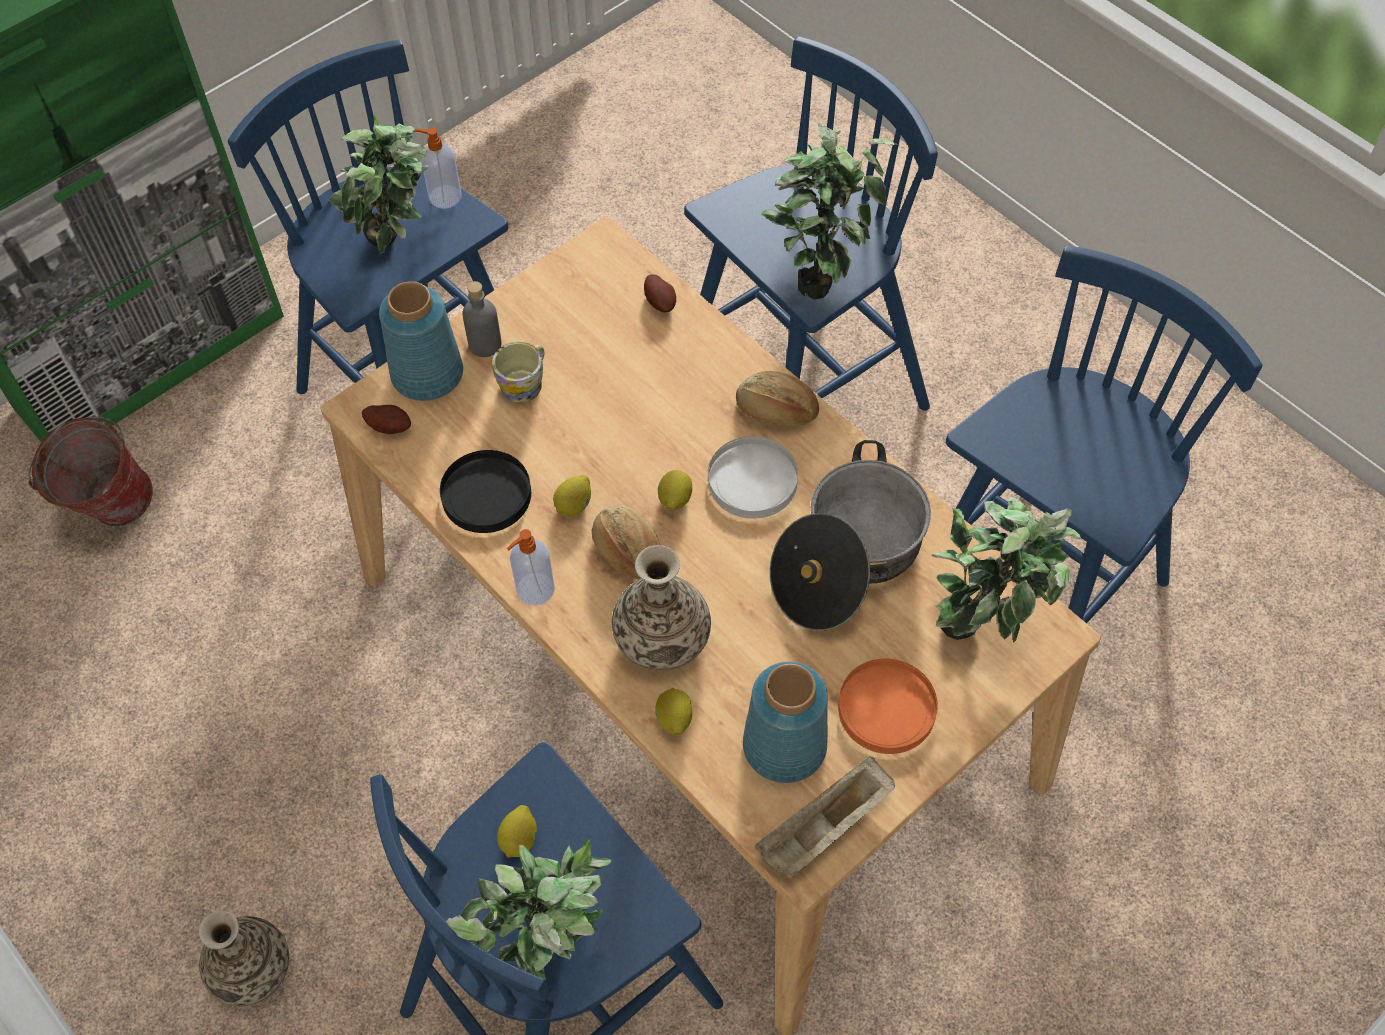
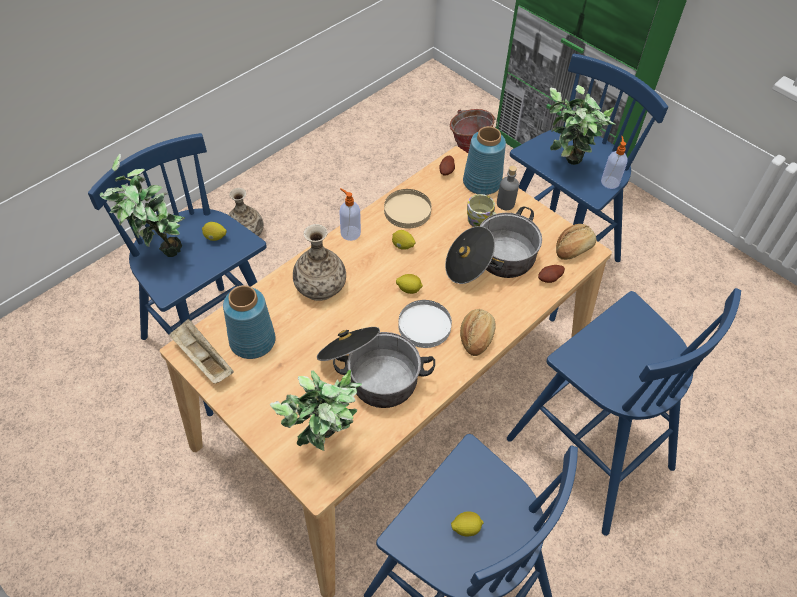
camera: 85 degrees right, 5 degrees down
(487, 495) = (407, 211): black plate -> beige plate
(619, 377) = (491, 262): none -> cooking pot
(626, 552) = (374, 269): bread -> bread (573, 248)
(673, 719) = (272, 292): lemon -> lemon (466, 528)
(819, 274) = (591, 362): potted plant -> none
(887, 709) = (271, 391): orange plate -> none

